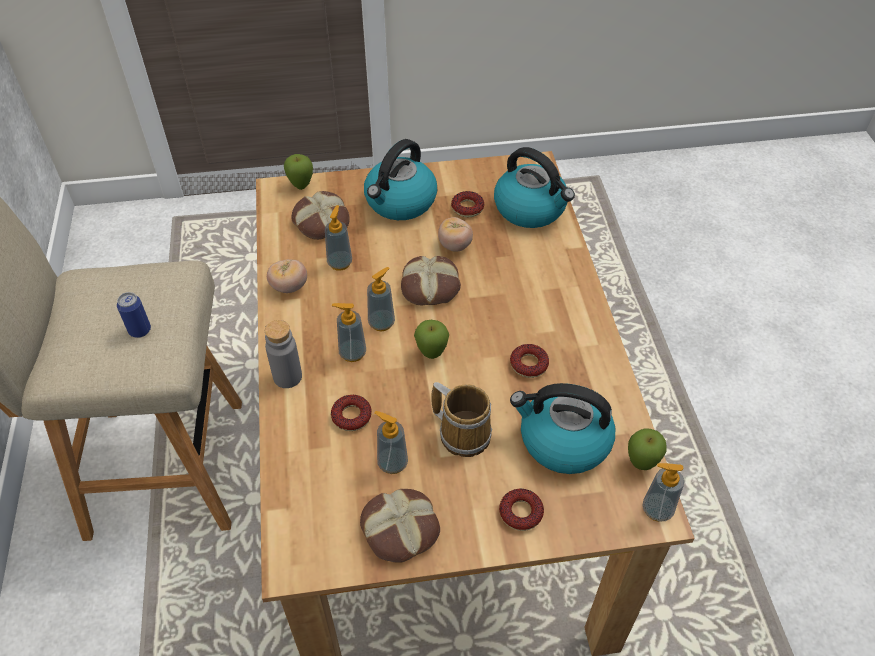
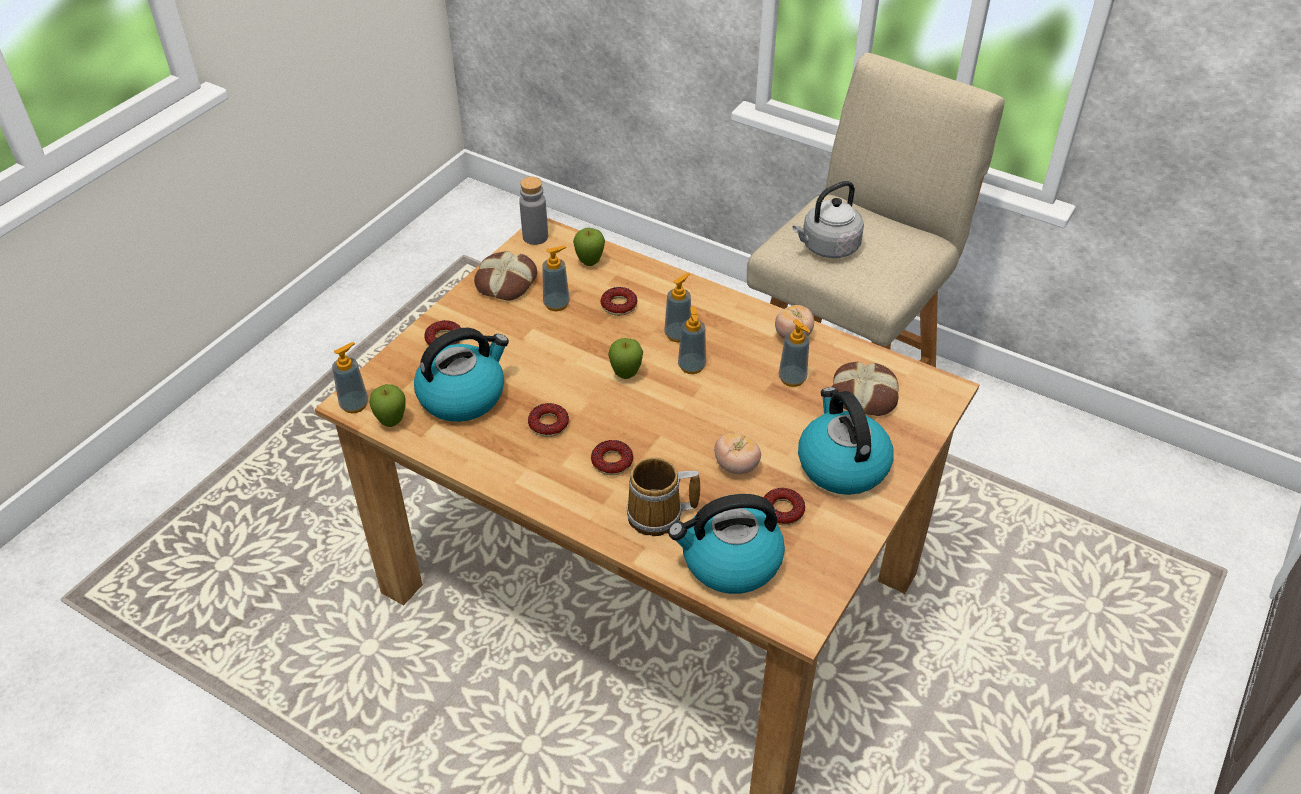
camera: 130 degrees right, 5 degrees down
(140, 330) = (827, 247): can -> grey kettle
(287, 377) = (693, 293): grey bottle -> grey bottle (535, 237)
(301, 186) = (936, 408): apple -> apple (590, 263)
(431, 286) = (700, 419): bread -> none
(463, 432) = (536, 350): mug -> mug (659, 516)
(521, 306) = (612, 462): none -> donut

